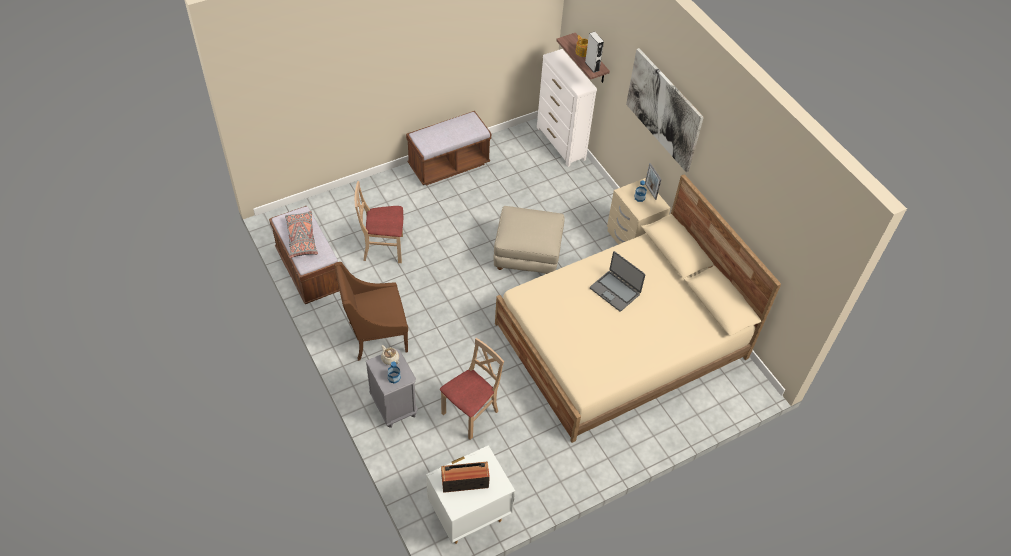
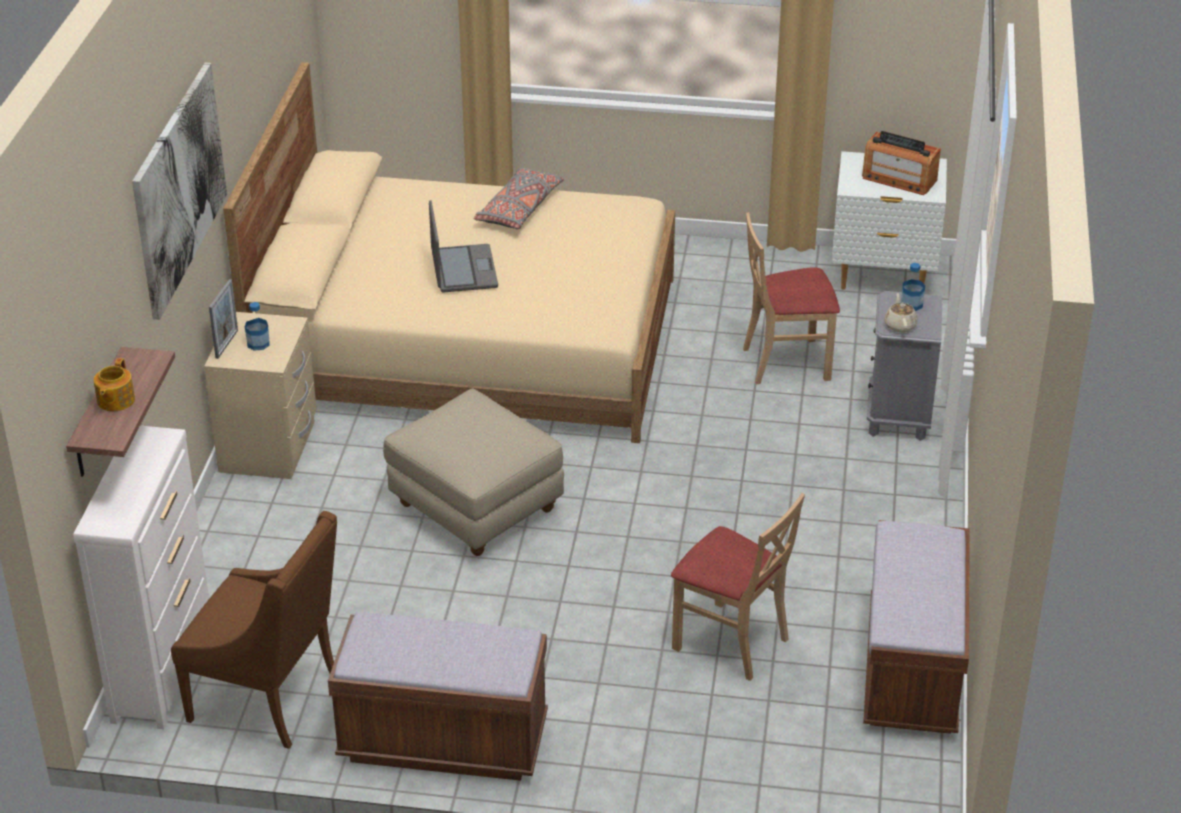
camera: 140 degrees left, 15 degrees down
(301, 238) = (925, 581): grey pillow -> grey pillow (519, 209)
(375, 336) = (858, 513): brown armchair -> brown armchair (269, 698)
(592, 66) = (140, 367): grey speaker -> none

